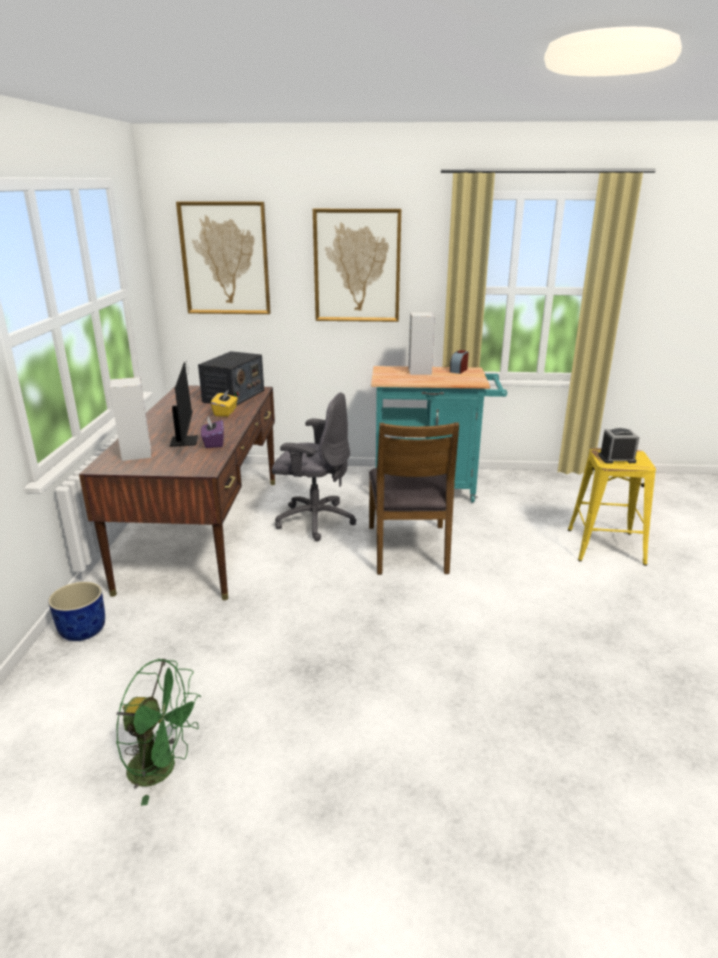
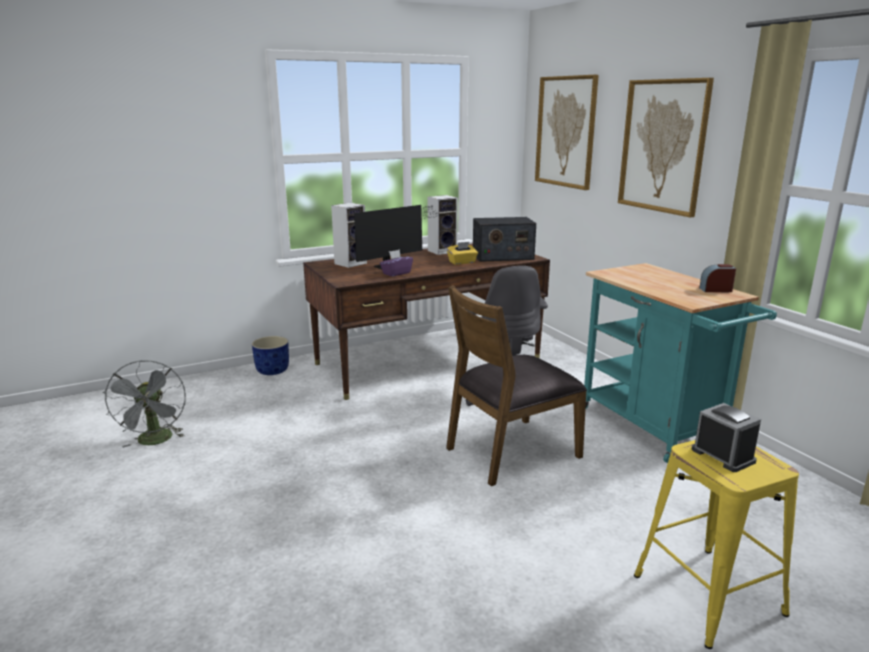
camera: 60 degrees right, 5 degrees down
(162, 768) = (155, 441): green fan -> grey fan
(419, 371) = (670, 278): speaker -> speaker (443, 251)

